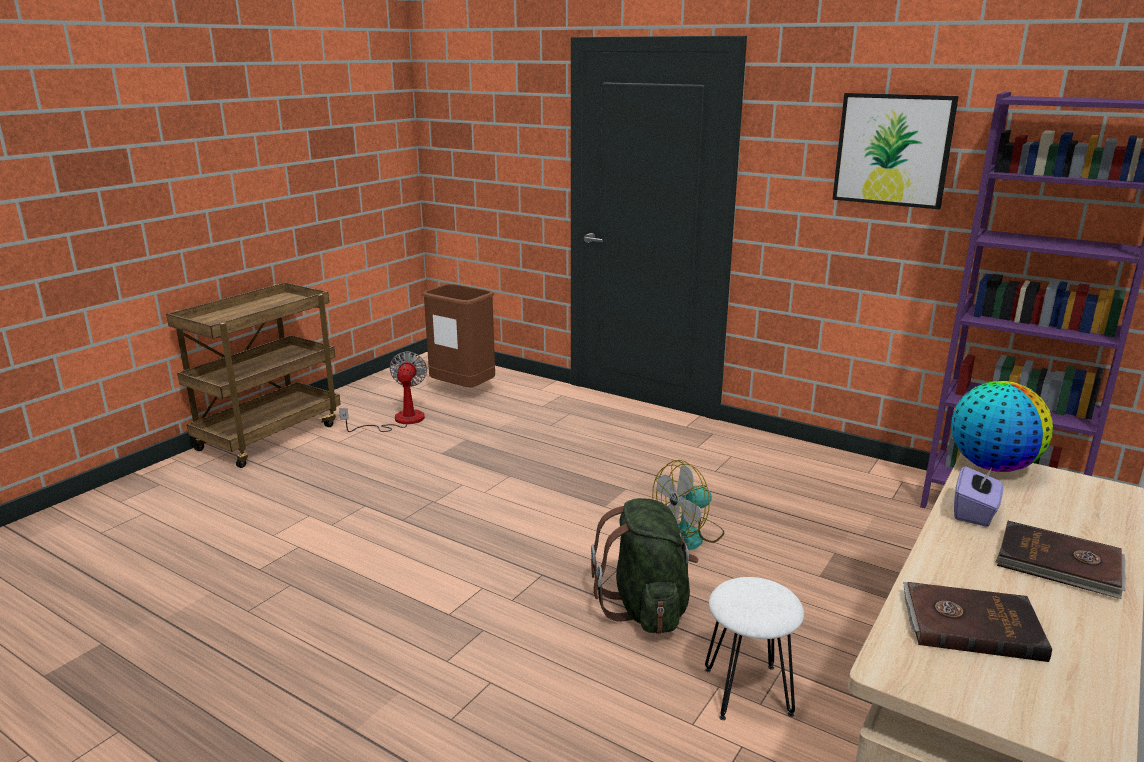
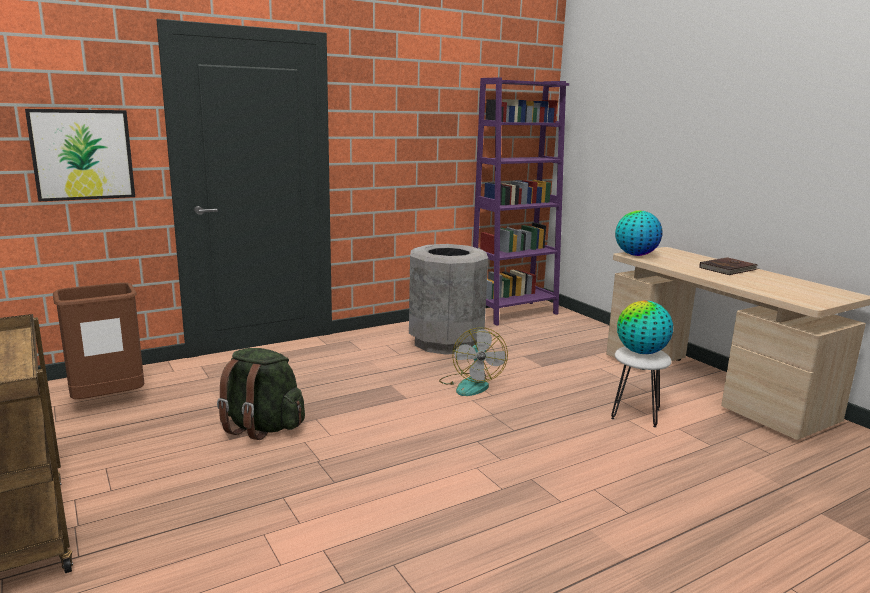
camera: 65 degrees left, 5 degrees down
(399, 421) = (120, 446): fan -> none
(646, 608) = (542, 418): green backpack -> green backpack (262, 427)
(750, 596) = (641, 352): none -> globe
(796, 487) = (445, 342): none -> grey trash can
(893, 150) = (426, 114): picture -> picture (82, 154)
(970, 624) = (776, 288): brown book -> none
(974, 513) = (680, 267): purple tissue box -> none

